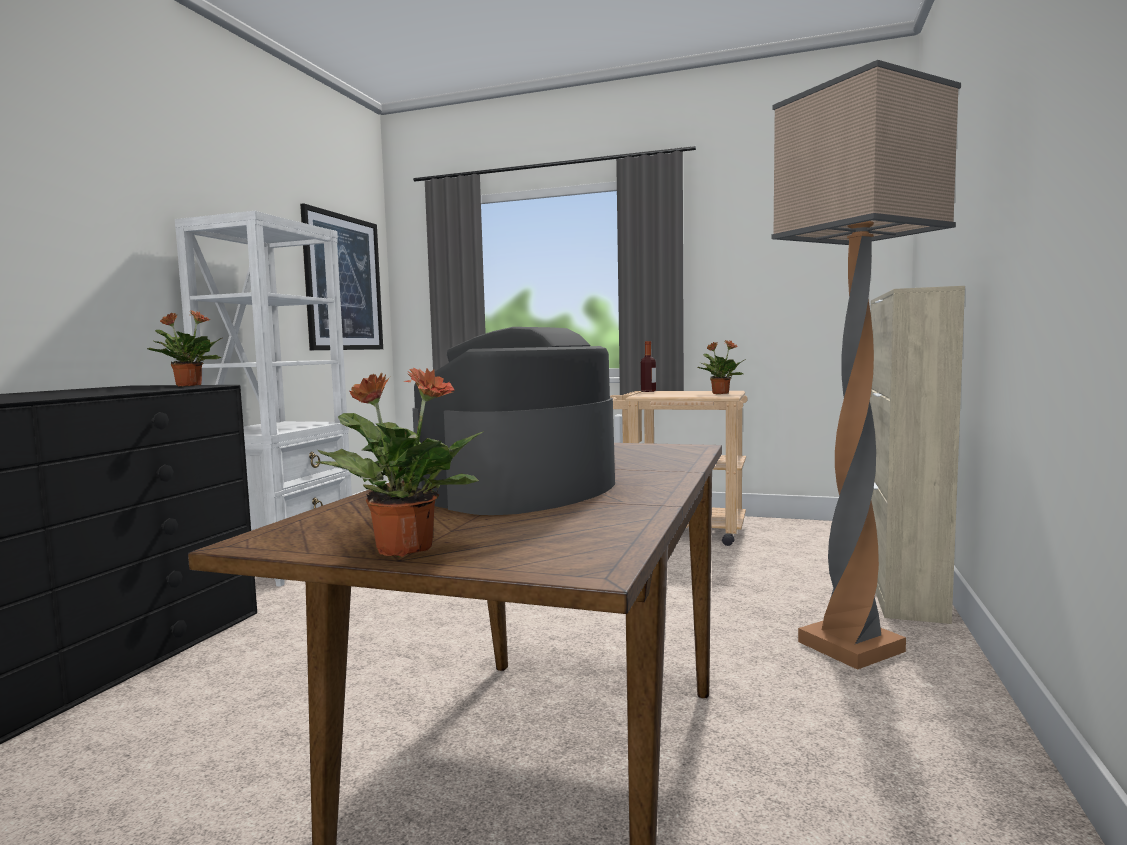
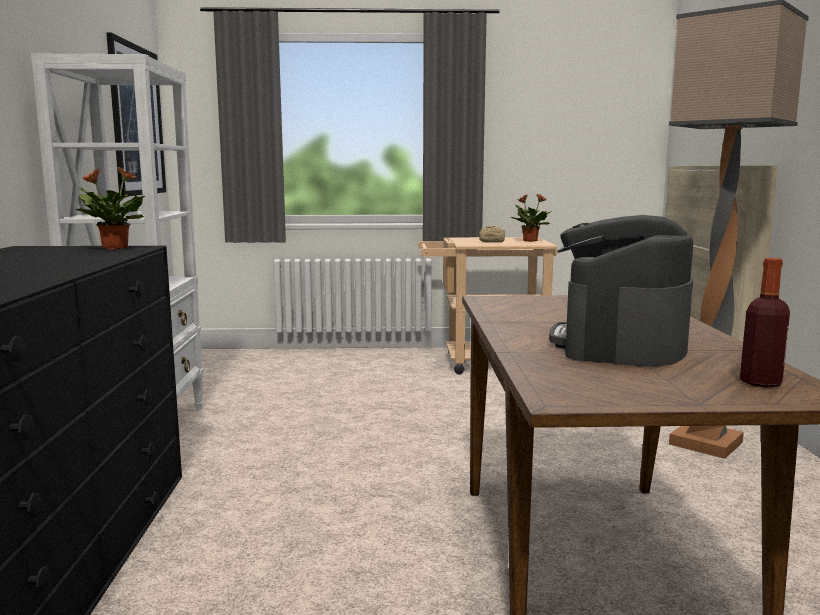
camera: 20 degrees left, 5 degrees up
(403, 548) = (677, 396): potted plant -> none
(648, 391) = (460, 238): bottle -> bottle (760, 382)
(677, 394) = (492, 241): none -> bread

